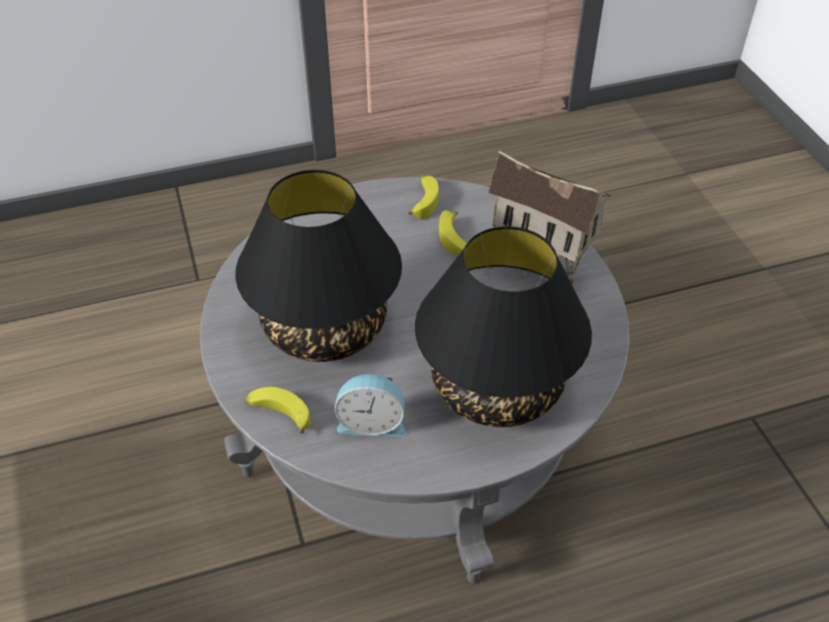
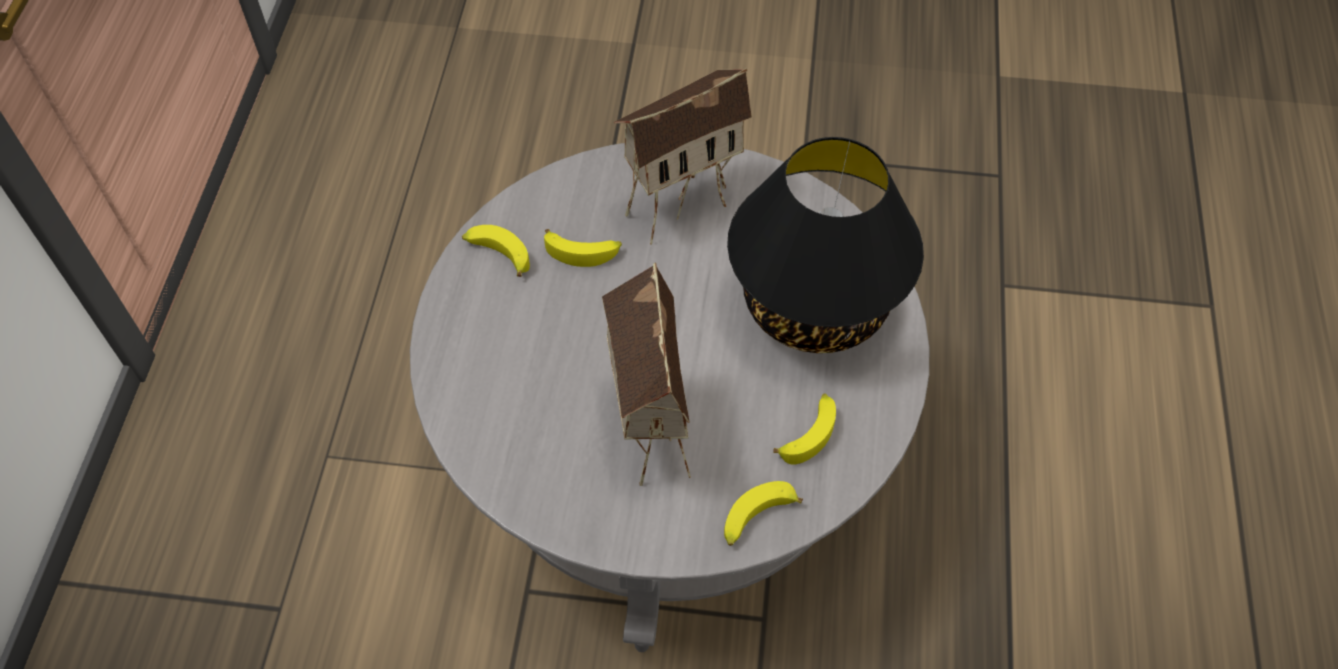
camera: 65 degrees left, 10 degrees up
(325, 327) = (648, 428): black table lamp -> toy house
(371, 422) = (808, 433): alarm clock -> banana

